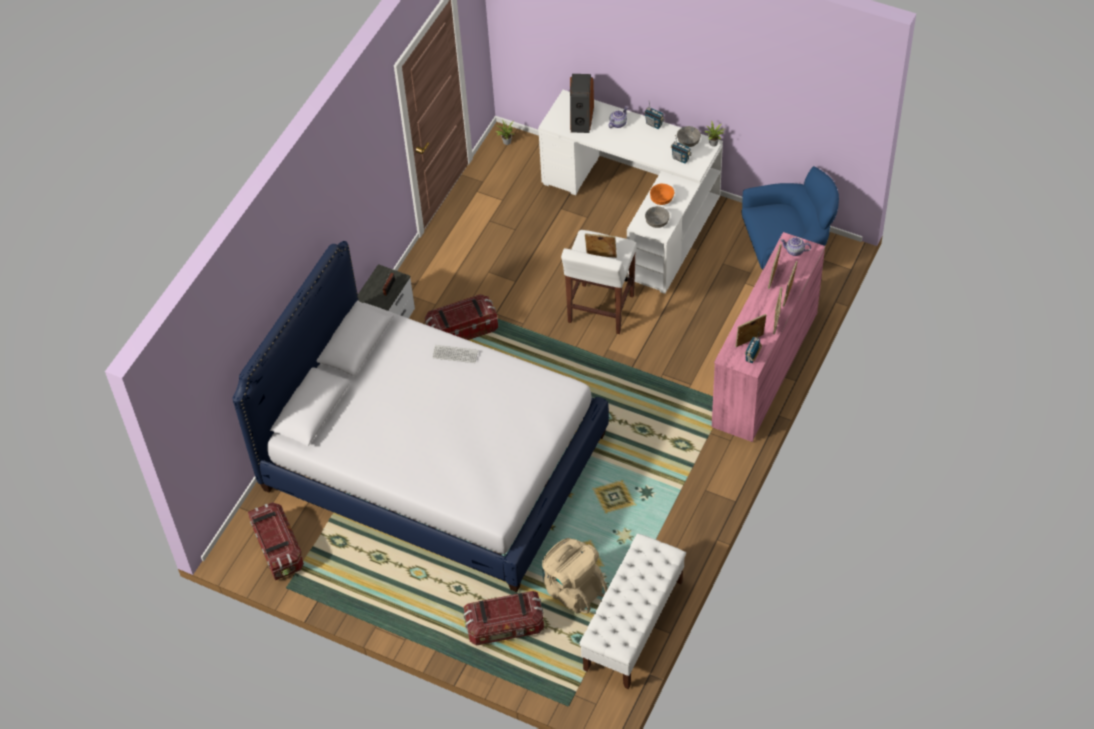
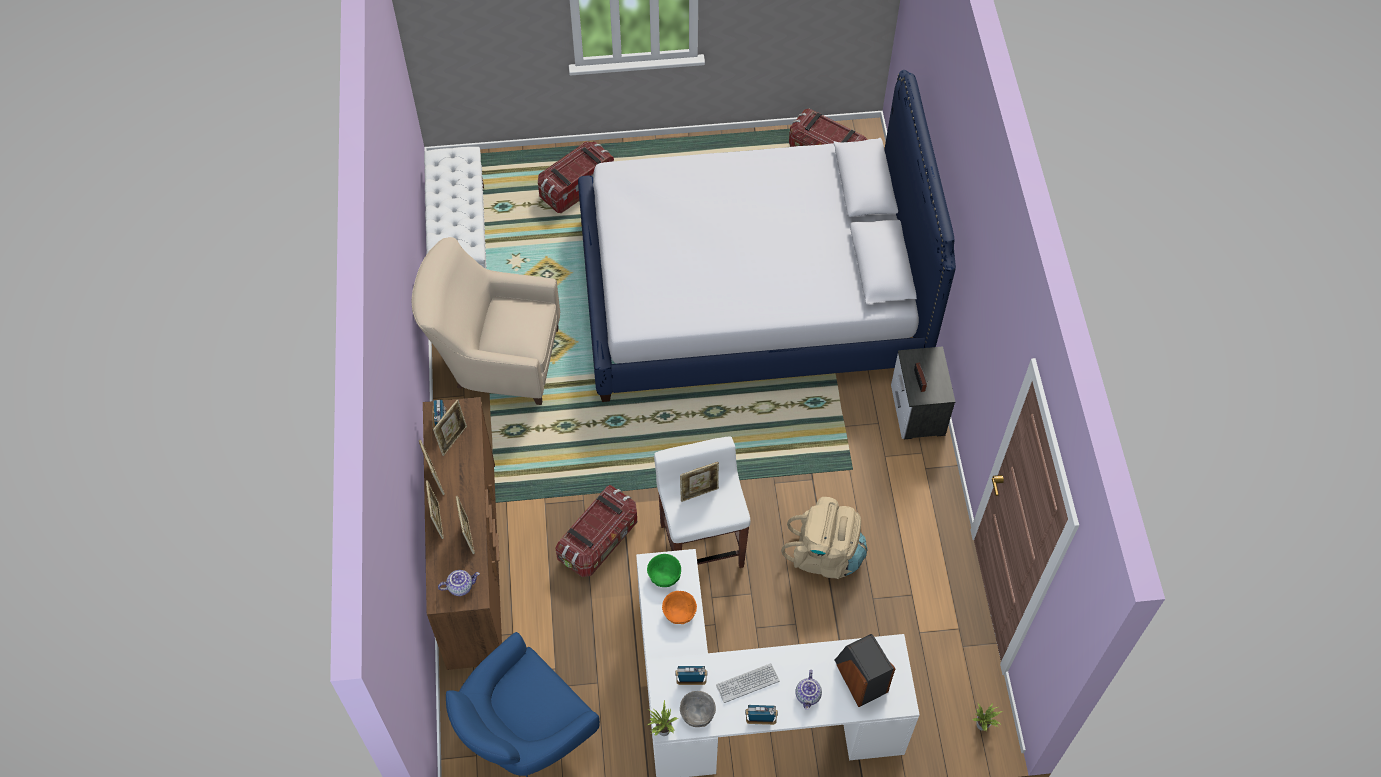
camera: 145 degrees right, 5 degrees up
(455, 354) = (772, 302): keyboard -> keyboard (747, 683)
(462, 330) = (832, 441): storage box -> storage box (599, 540)
(572, 589) = (537, 244): beige backpack -> beige backpack (825, 555)
(656, 223) = (665, 575): grey bowl -> green bowl
(664, 506) = (495, 359): none -> beige armchair
(764, 369) = (473, 563): pink dresser -> brown dresser

